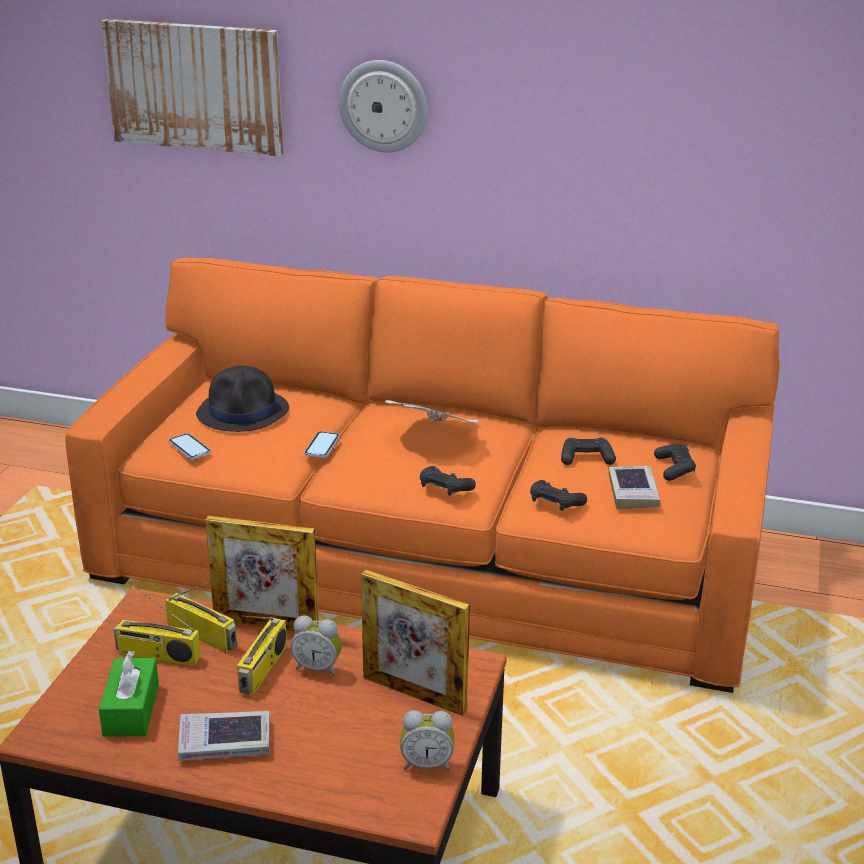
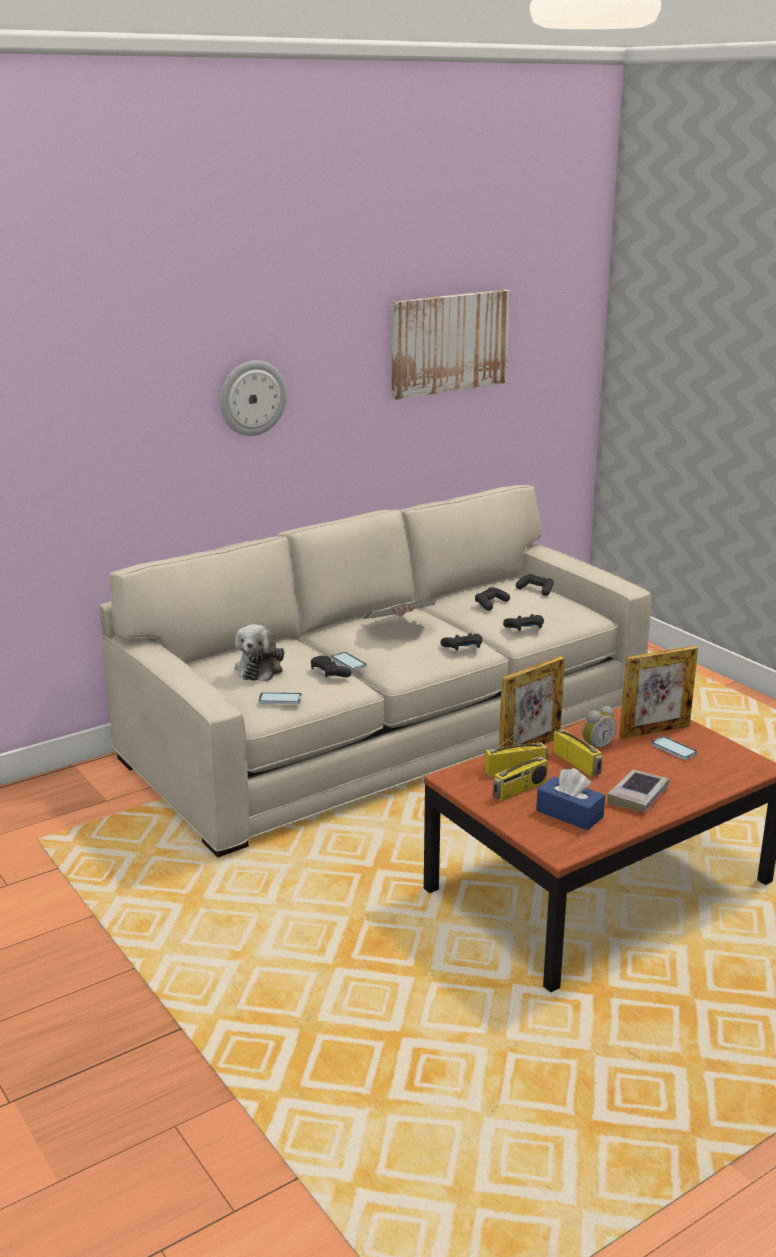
camera: 50 degrees left, 5 degrees down
(131, 710) = (569, 814): green tissue box -> blue tissue box
(195, 86) = (93, 416): picture -> picture (449, 343)
(243, 412) = (260, 668): black hat -> plush toy
(279, 446) = (329, 673): none -> black game controller
(379, 726) = (673, 749): none -> phone
(427, 764) = (721, 748): alarm clock -> none
(432, 558) = (388, 732): orange sofa -> beige sofa
(633, 492) = (545, 607): book -> none

